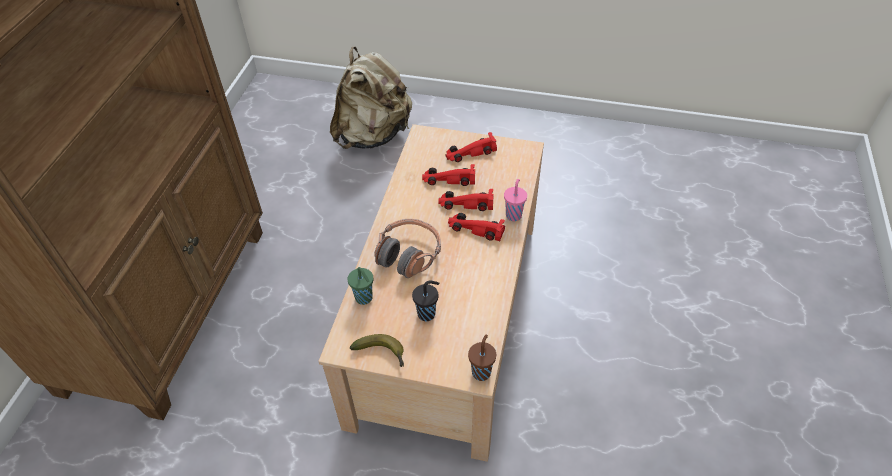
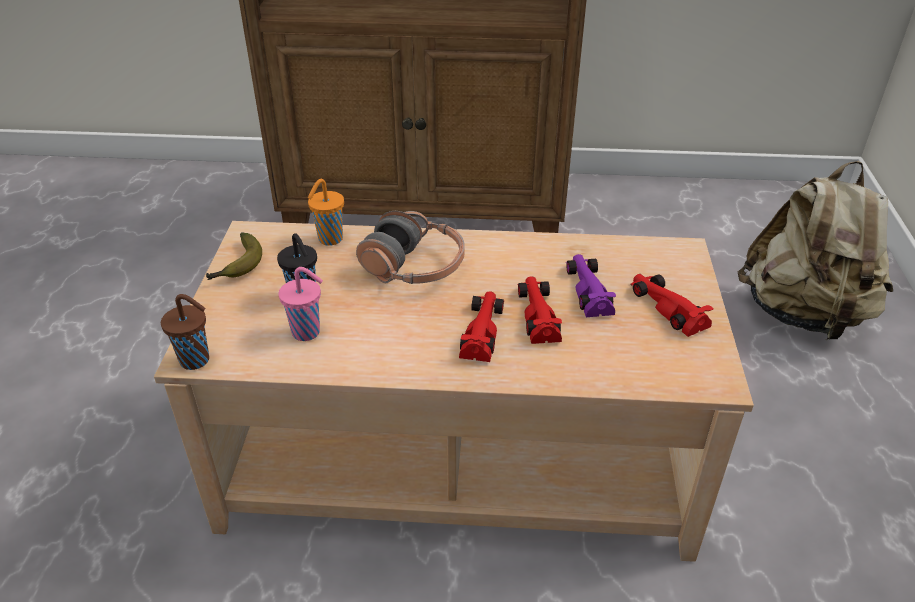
camera: 80 degrees right, 10 degrees down
(364, 298) = (329, 240): green cup -> orange cup
(448, 179) = (588, 289): red toy car -> purple toy car
(513, 215) = (529, 373): pink cup -> pink cup (308, 332)

